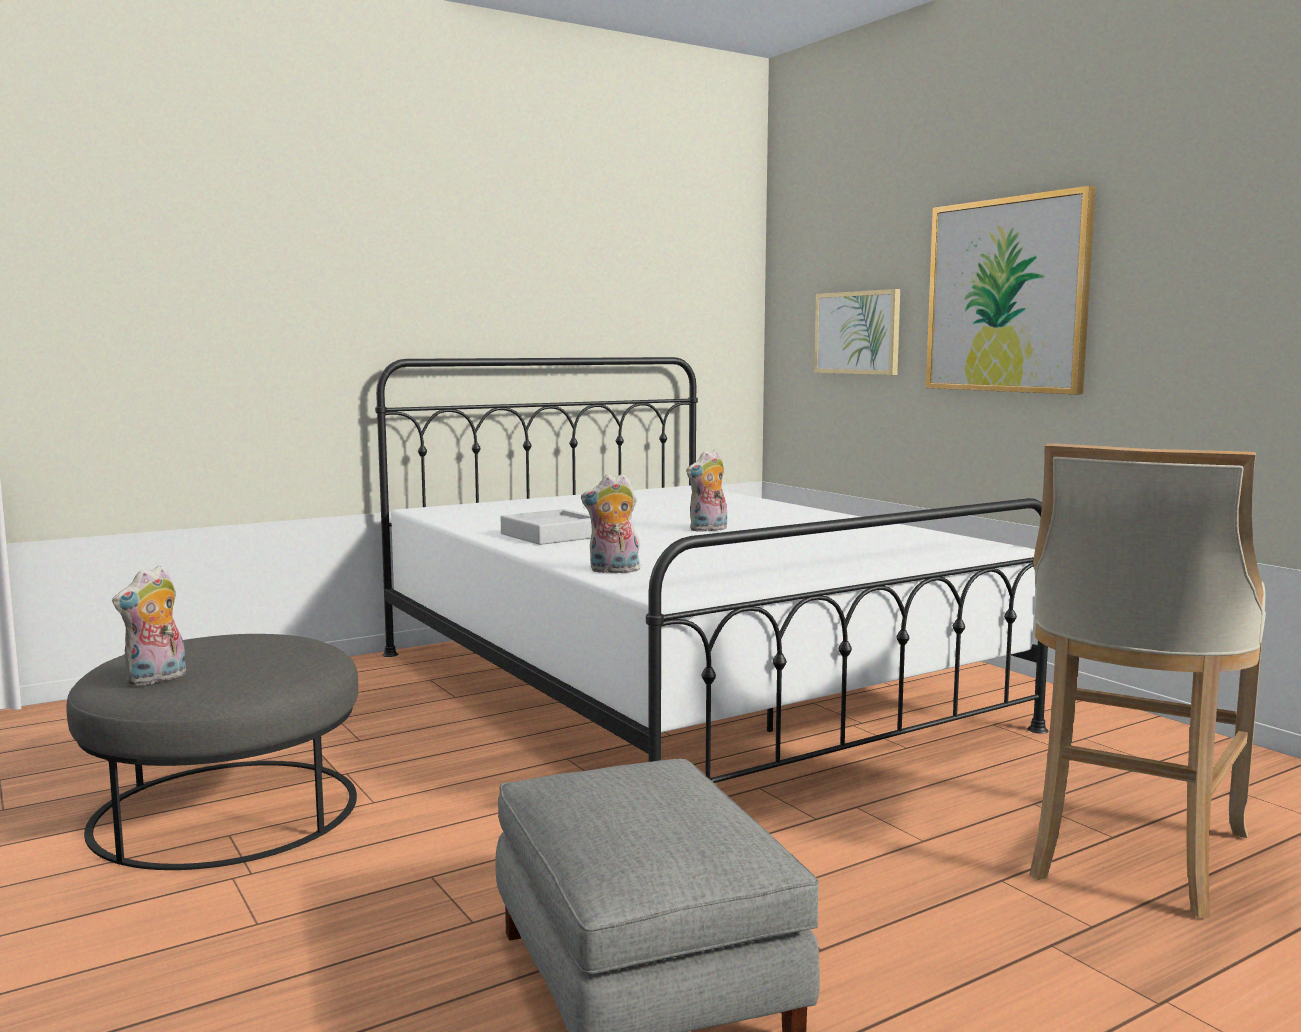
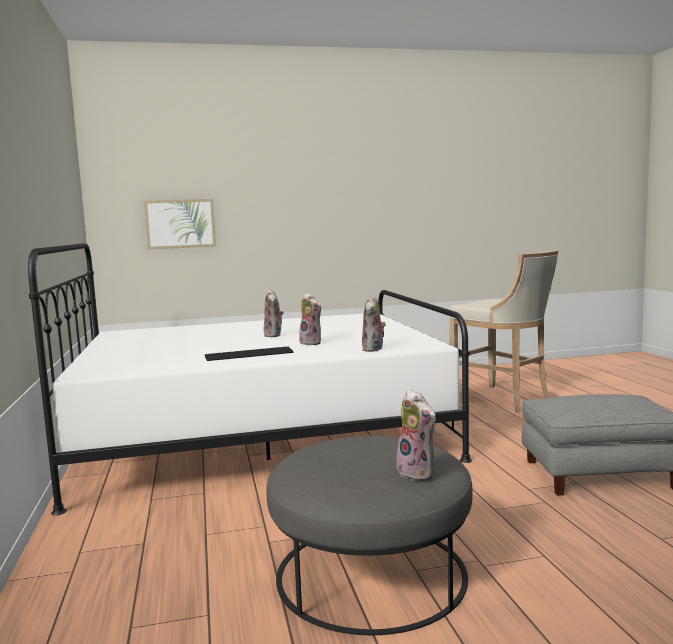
camera: 70 degrees left, 0 degrees up
(552, 535) = (250, 354): grey tray -> keyboard
(654, 546) = (312, 343): none -> plush toy
(1006, 295) = (285, 203): picture -> none

